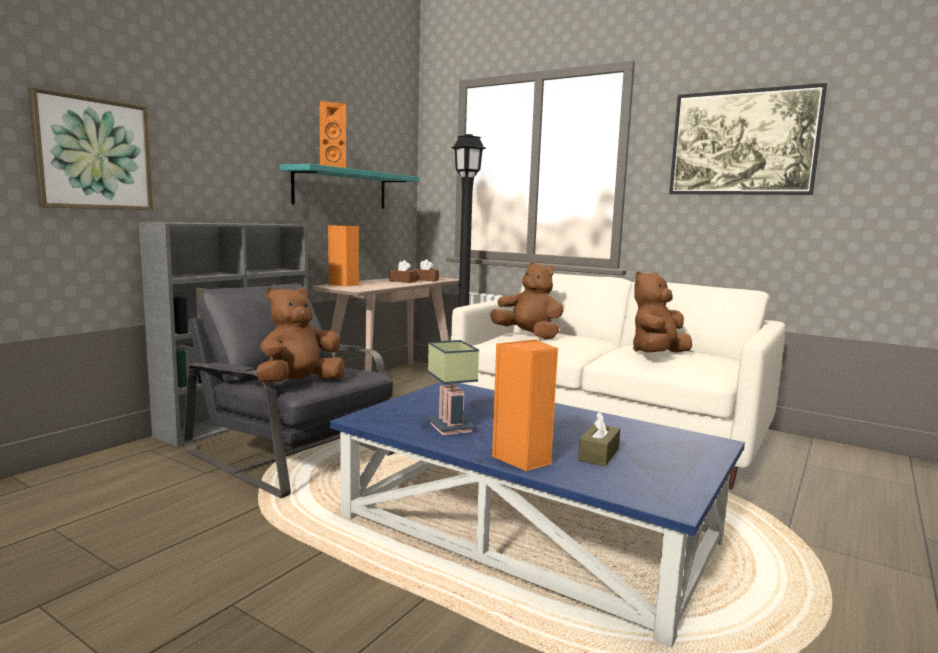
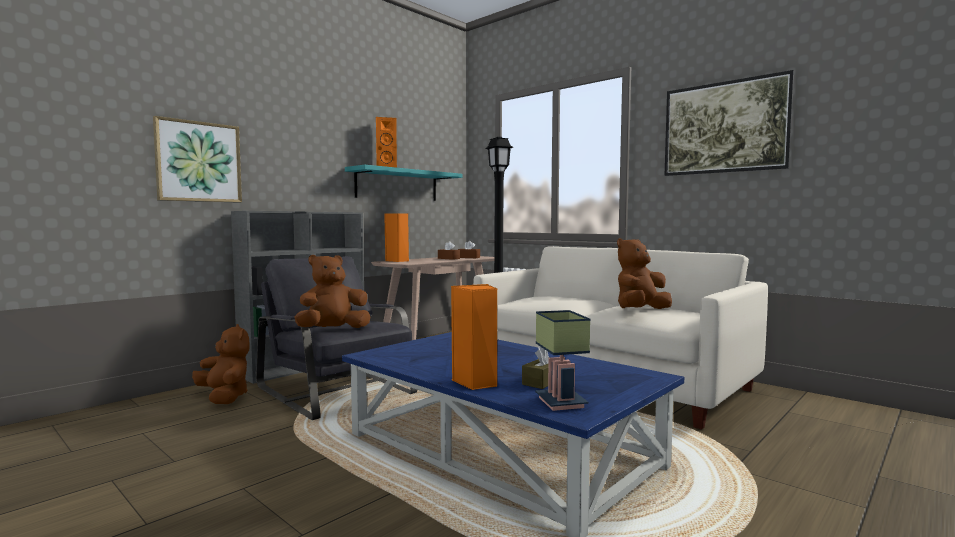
camera: 10 degrees right, 5 degrees down
(448, 427) = (432, 361): table lamp -> table lamp (558, 402)
(528, 335) = (538, 298): brown plush toy -> brown plush toy (224, 397)

